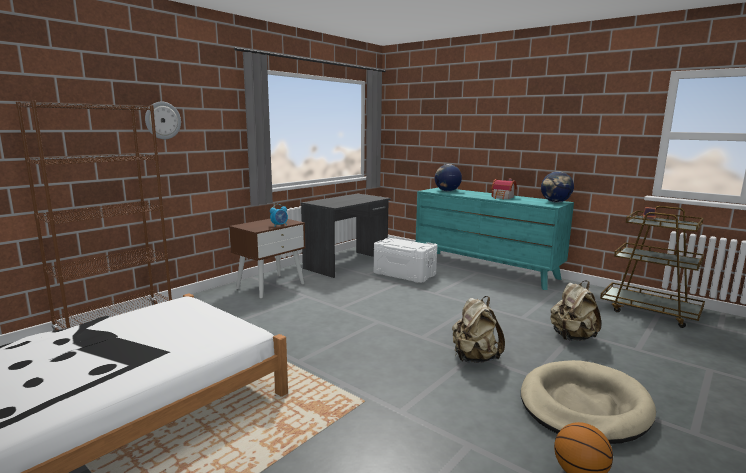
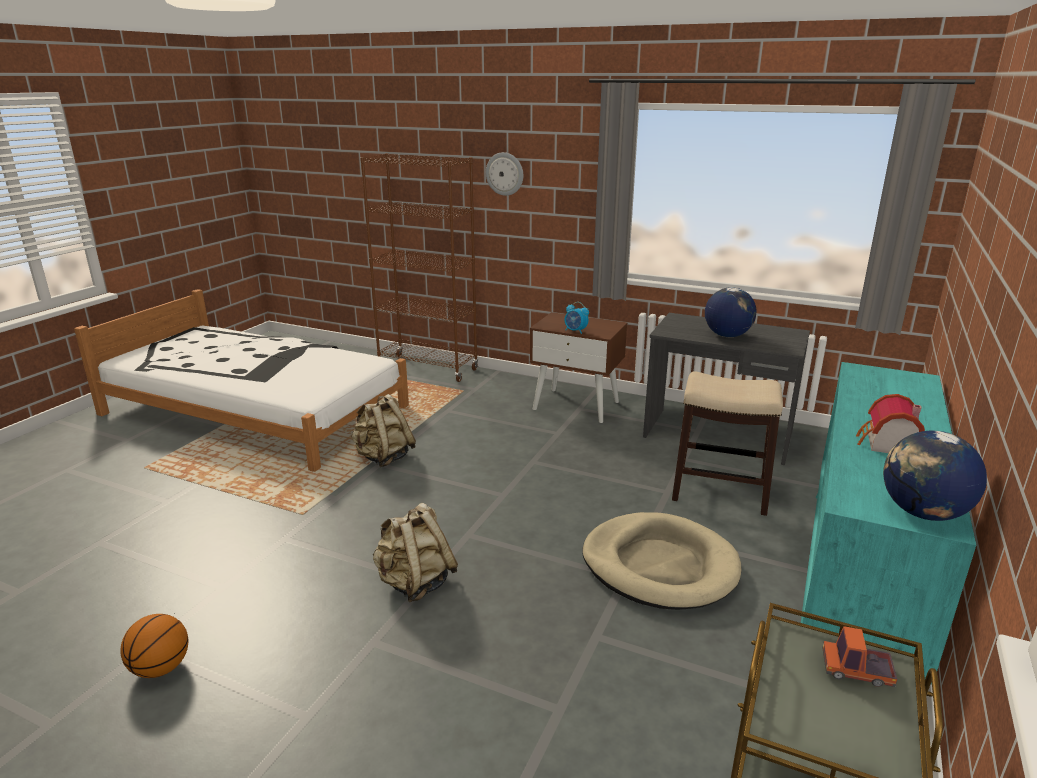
camera: 75 degrees right, 10 degrees up
(404, 274) = (719, 491): white storage box -> stool
(447, 191) = (887, 385): globe -> globe (727, 335)
(572, 337) = (531, 701): beige backpack -> beige backpack (384, 458)
(583, 406) = (296, 688): beige dog bed -> beige dog bed (659, 565)

